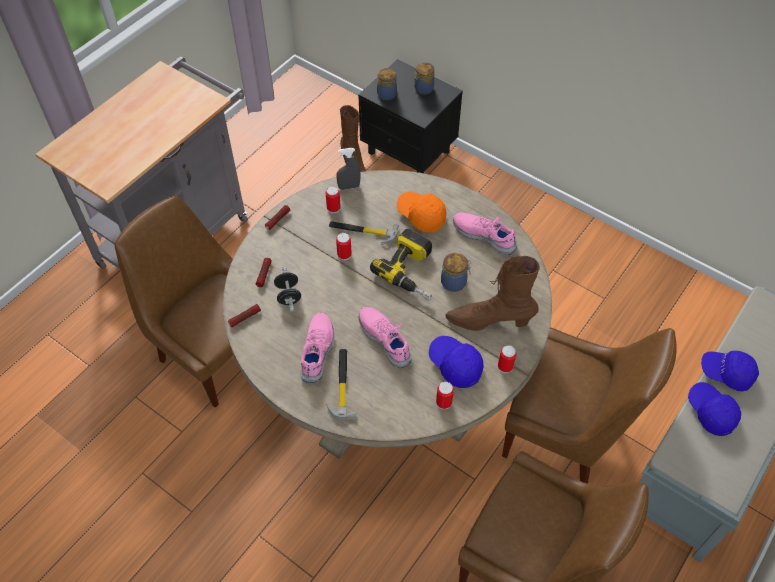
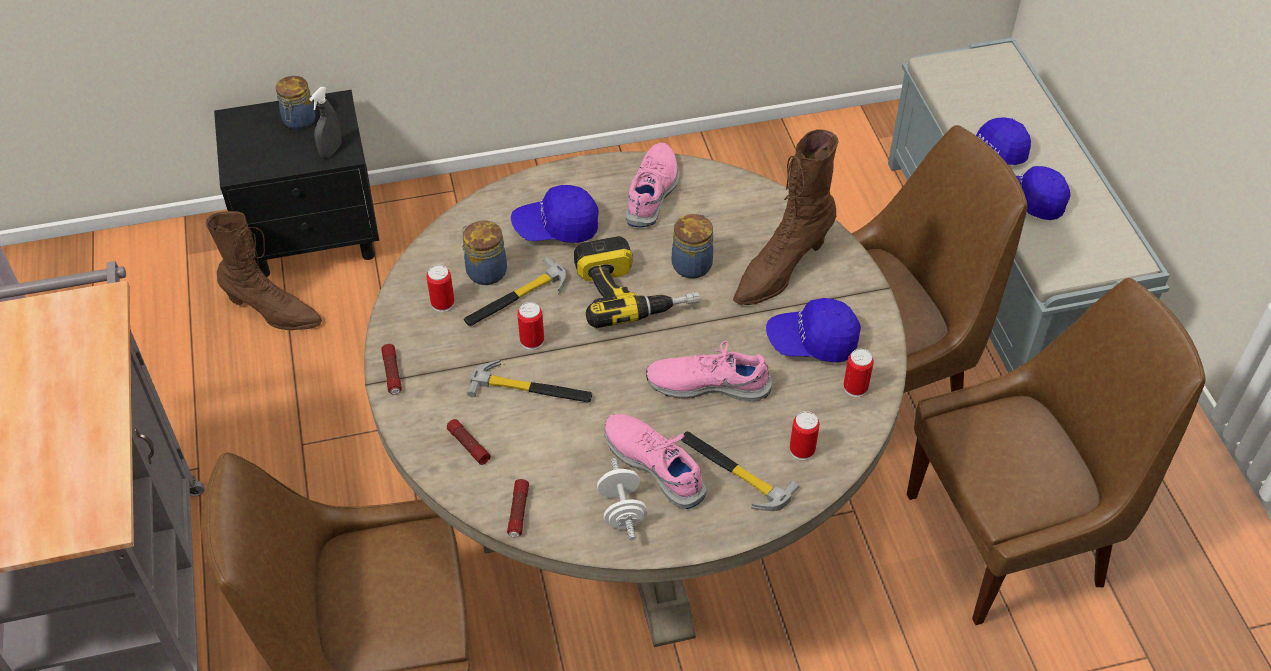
camera: 50 degrees left, 5 degrees down
(280, 355) = (622, 510): none -> white dumbbell
(288, 295) = (533, 440): black dumbbell -> none
(316, 274) = (531, 389): none -> hammer
(349, 187) = (426, 266): grey spray bottle -> grey spray bottle (331, 150)
(386, 94) = (258, 159): jar -> jar (485, 271)
(421, 215) = (556, 228): orange cap -> blue cap
(484, 235) = (653, 192): pink shoe -> pink shoe turned 120 degrees clockwise
(505, 366) = (858, 299): can -> can (802, 450)

